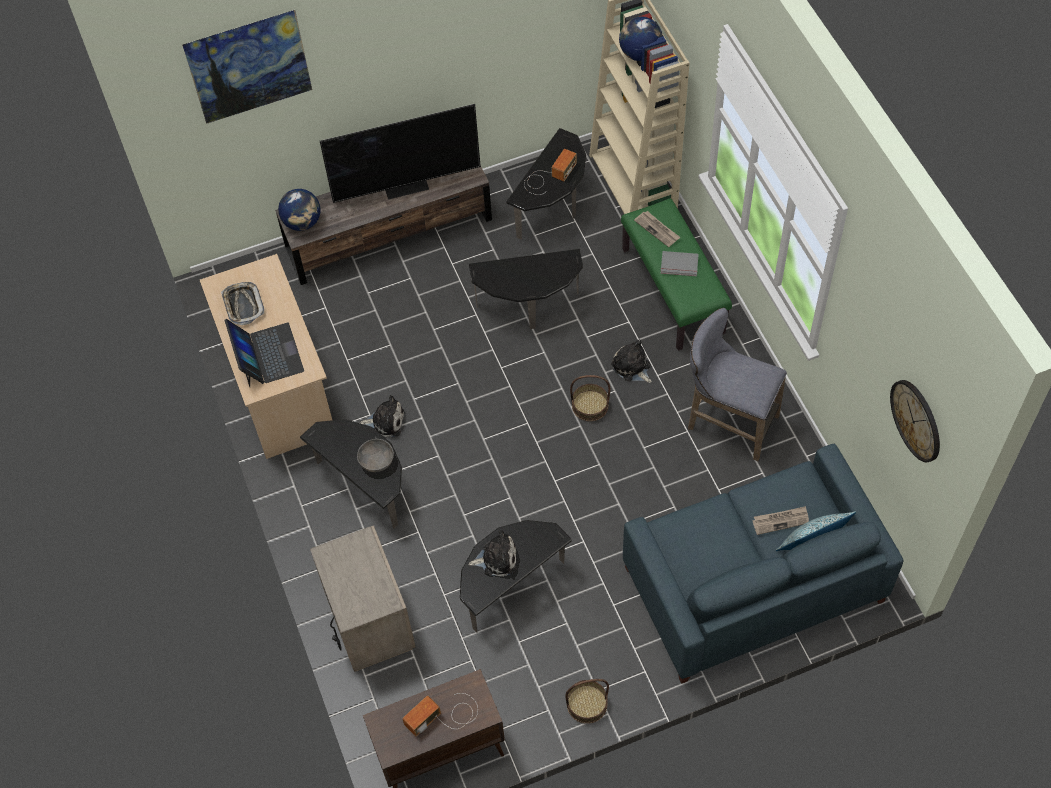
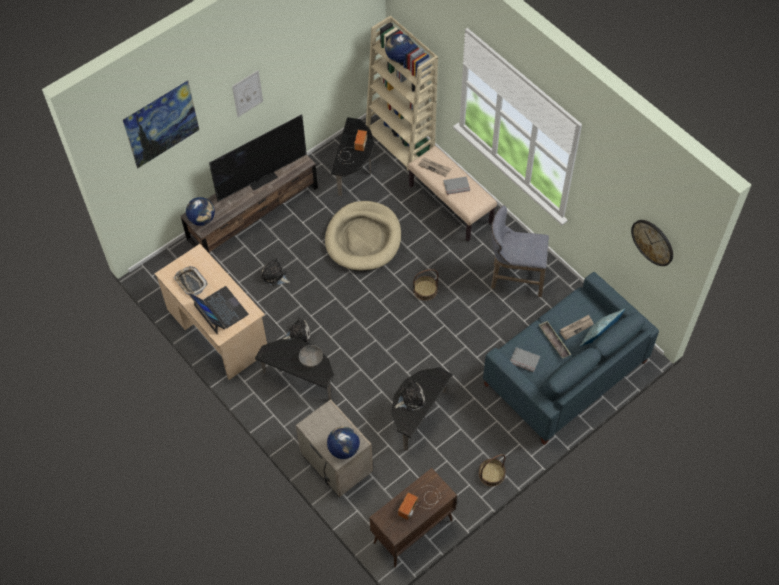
camera: 20 degrees left, 0 degrees up
(364, 603) = (344, 449): none -> globe
(396, 53) = (247, 93): none -> picture
(529, 308) = (363, 238): side table -> beige dog bed
(632, 367) = (442, 259): plush toy -> plush toy (275, 276)
(674, 291) = (451, 204): green bench -> beige bench
(683, 549) = (524, 361): none -> grey book
(739, 532) = (554, 341): none -> tray

